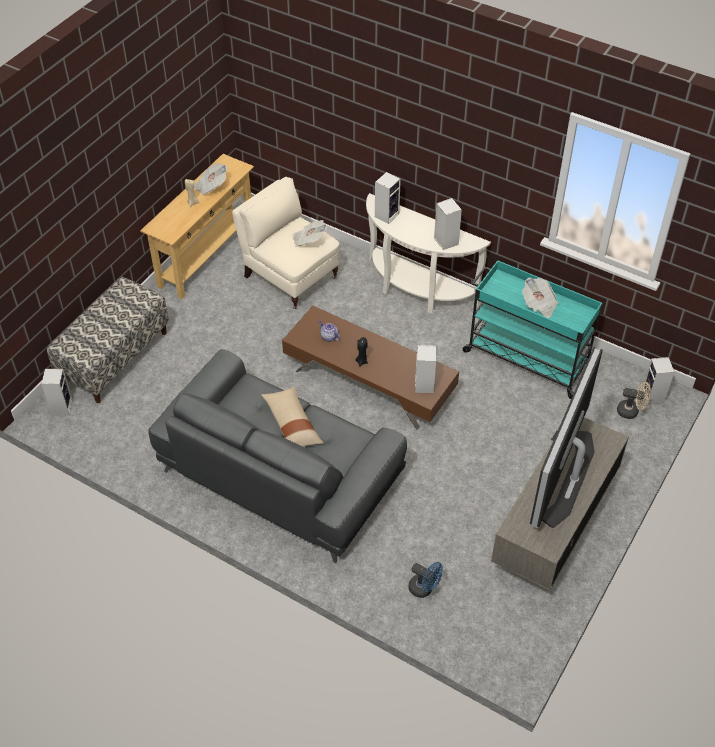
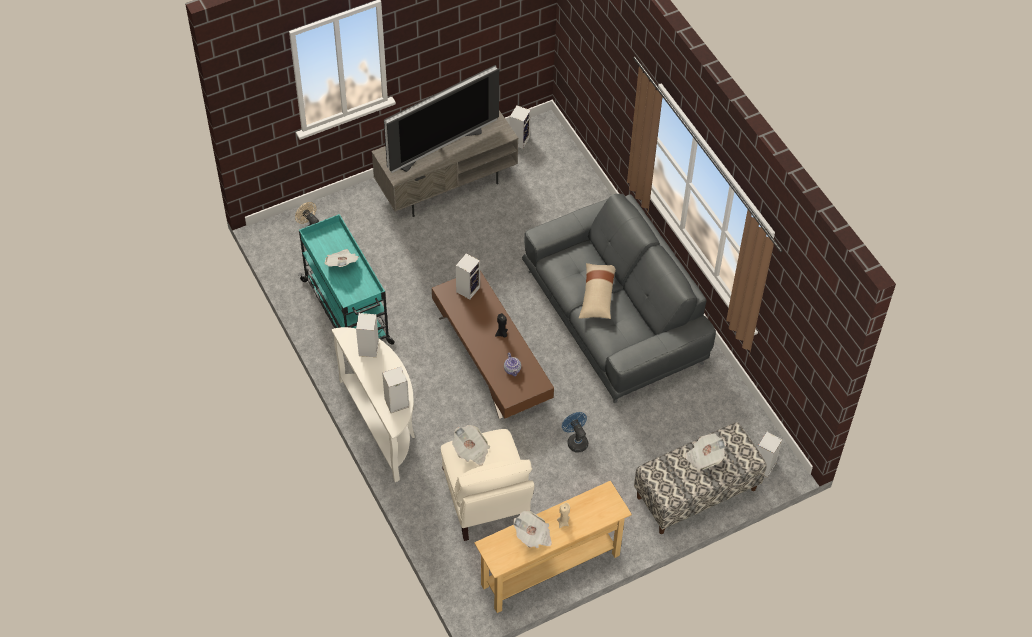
camera: 150 degrees left, 5 degrees up
(106, 327) = (704, 457): none -> newspaper
(424, 589) = (566, 192): blue fan -> blue fan (575, 441)
(653, 396) = (282, 233): speaker -> speaker (519, 139)

